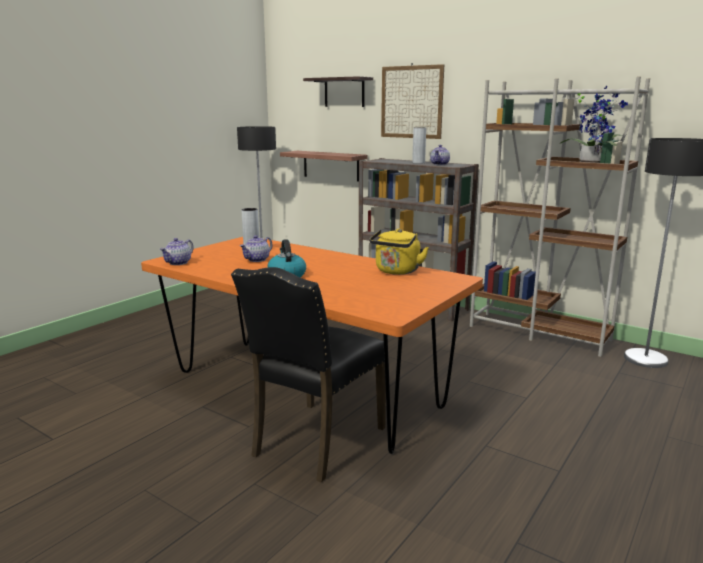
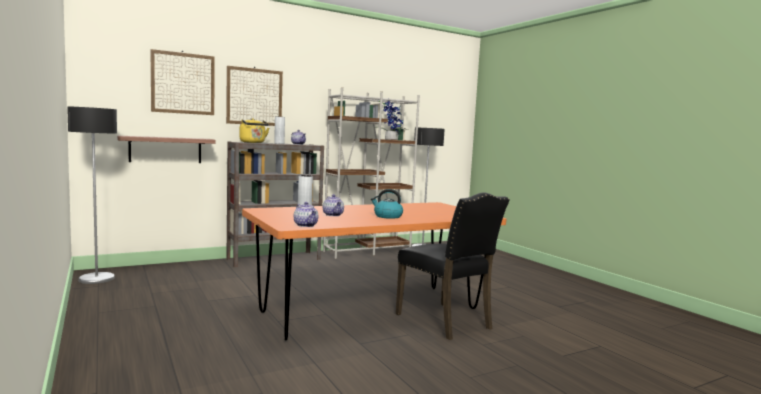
camera: 65 degrees left, 10 degrees down
(344, 92) = (183, 82): shelf -> picture
(396, 271) = (409, 206): yellow kettle -> yellow kettle (253, 142)

